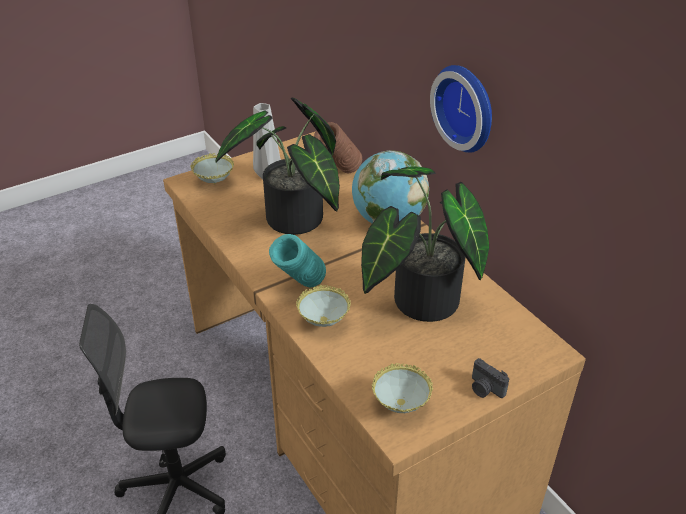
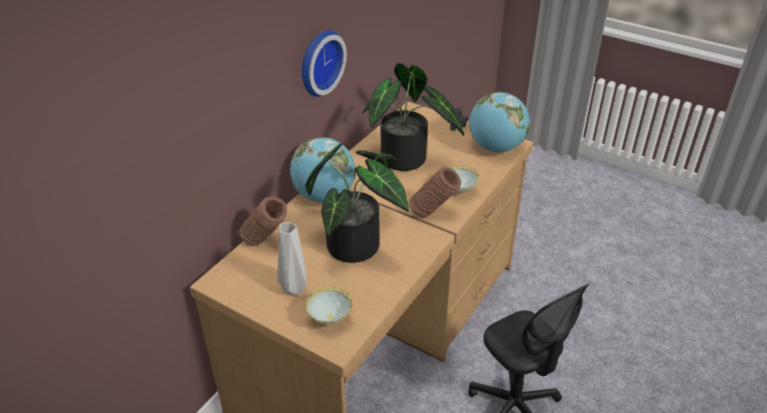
camera: 115 degrees left, 0 degrees up
(300, 288) = (433, 214): turquoise vase -> brown vase
(400, 407) = (496, 147): bowl -> globe

